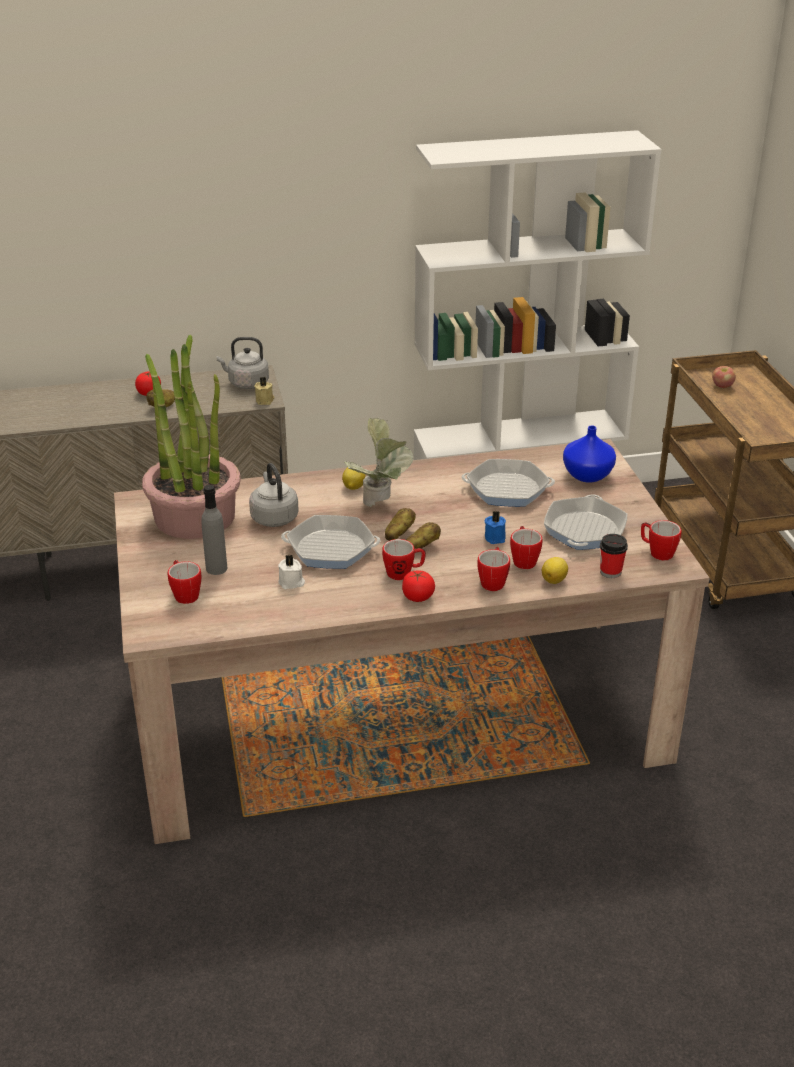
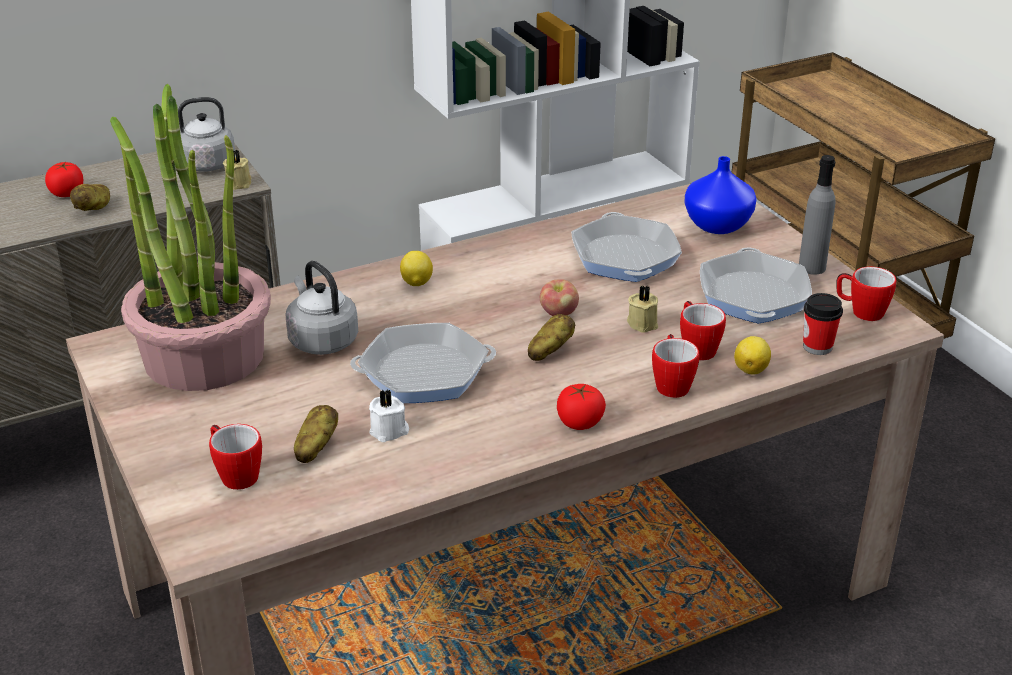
camera: 15 degrees left, 0 degrees up
(216, 568) = (268, 427): grey bottle -> grey bottle (812, 267)
(381, 505) = (466, 301): potted plant -> none
(399, 534) = (510, 338): potato -> potato (315, 448)
(403, 573) = (543, 392): mug -> none
(495, 537) = (643, 323): blue candle -> beige candle
(507, 489) = (625, 257): frying pan -> frying pan turned 90 degrees clockwise
(722, 386) = (811, 99): apple -> apple (559, 313)

